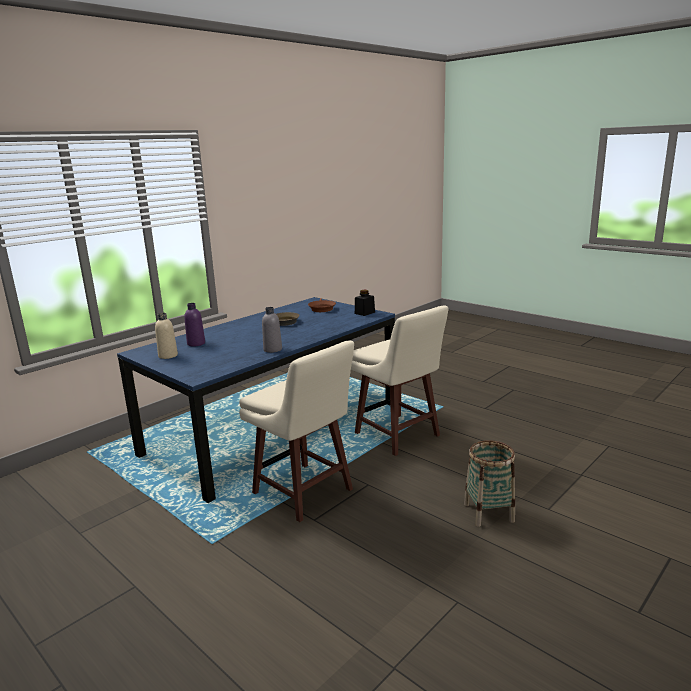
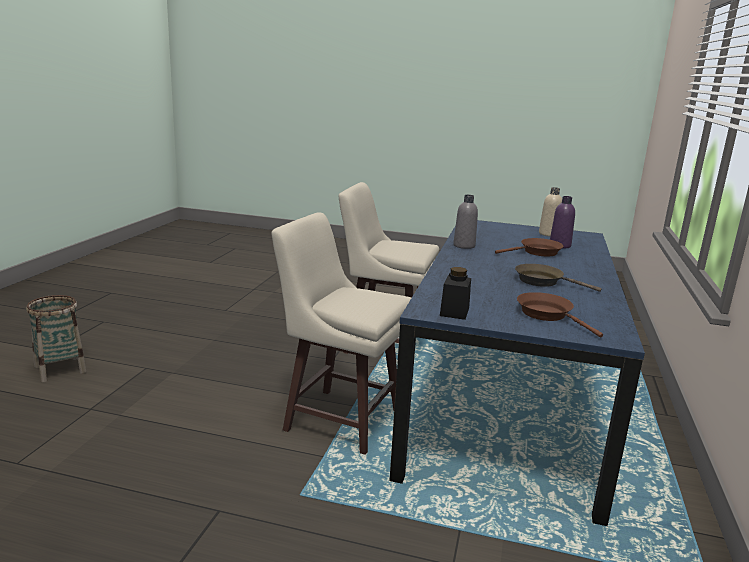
camera: 150 degrees right, 0 degrees up
(231, 339) = (537, 252): none -> brown frying pan
(488, 512) = (206, 356): basket -> basket (60, 369)

